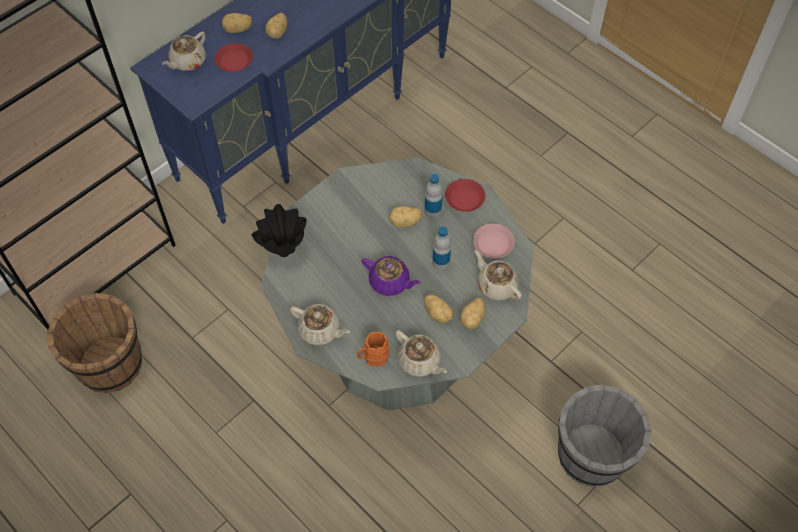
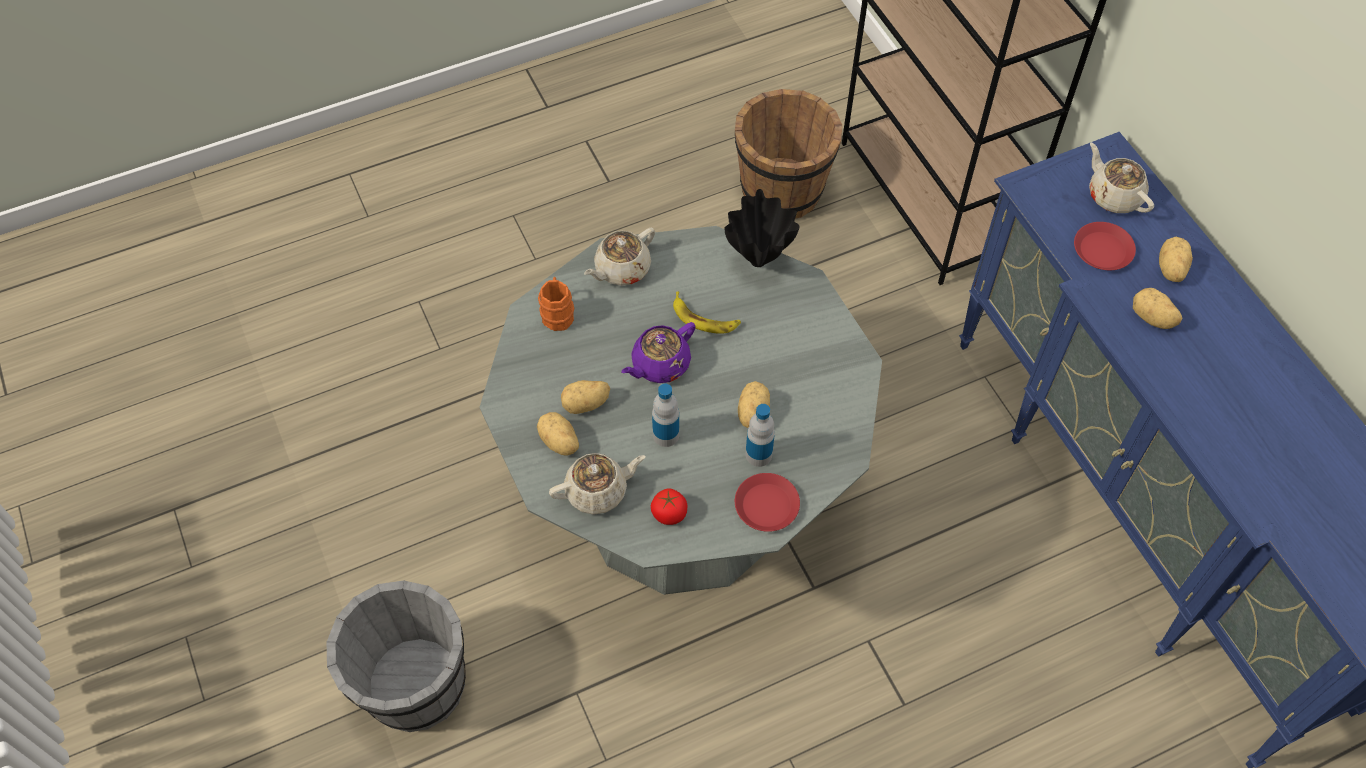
camera: 110 degrees right, 0 degrees up
(343, 268) = (704, 318): none -> banana
(420, 361) = (526, 361): beige teapot -> none
(493, 243) = (669, 513): pink plate -> tomato

